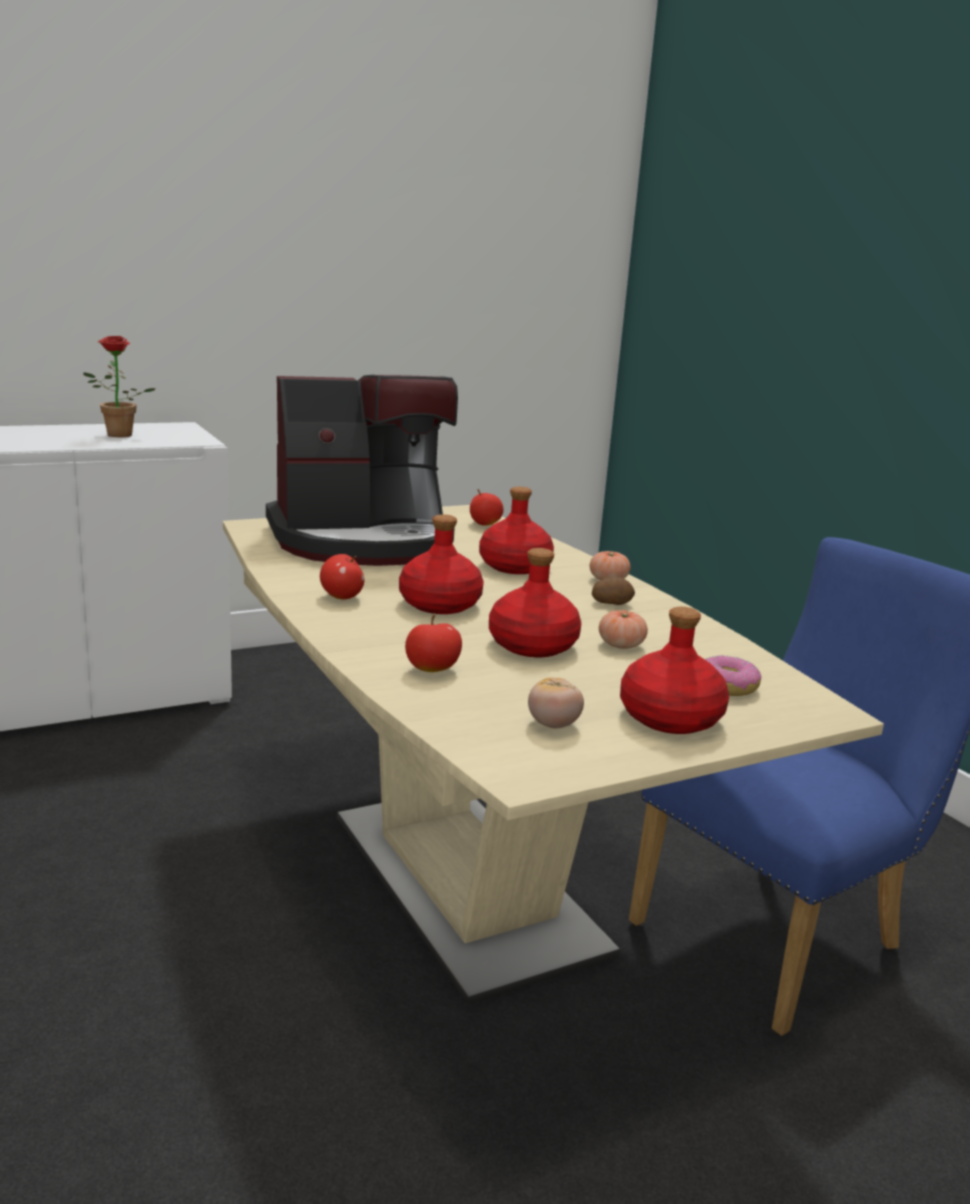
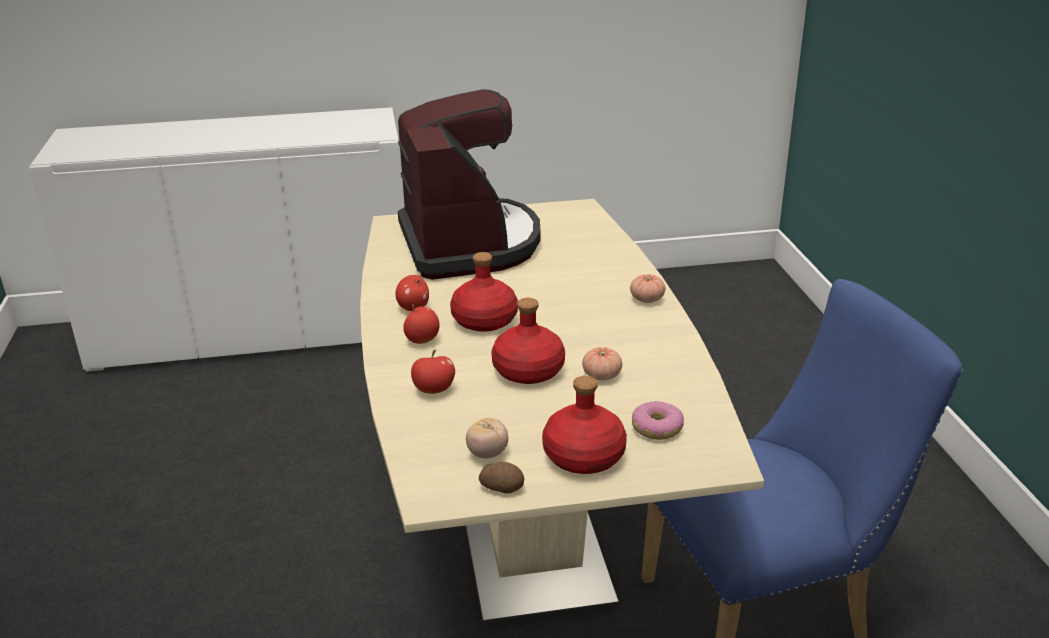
camera: 20 degrees right, 10 degrees up
(117, 436) = (319, 129): potted plant -> none
(363, 541) = (469, 244): coffee machine -> coffee machine turned 105 degrees counterclockwise
(485, 524) = (585, 225): apple -> apple (422, 340)
(514, 566) = (575, 279): red bottle -> none
(611, 603) = (629, 326): potato -> potato (502, 487)

